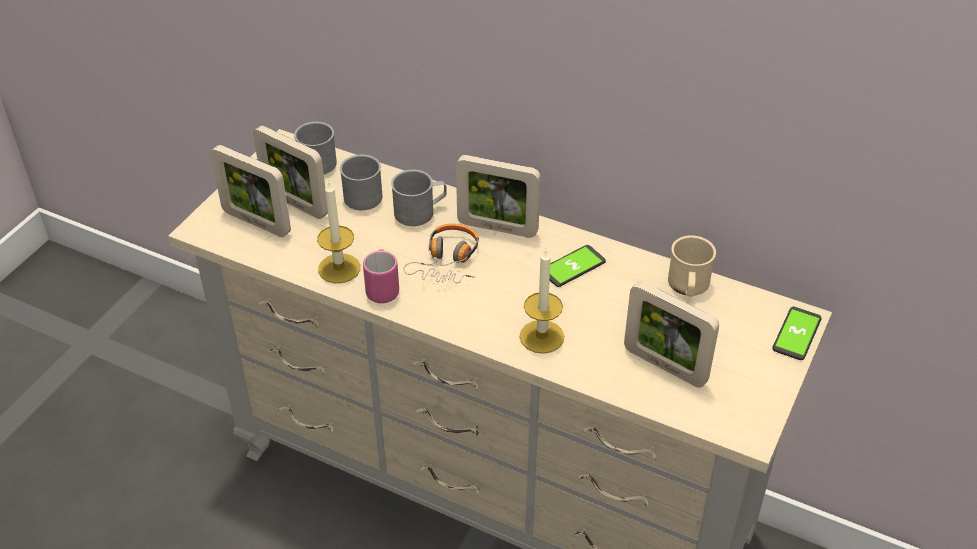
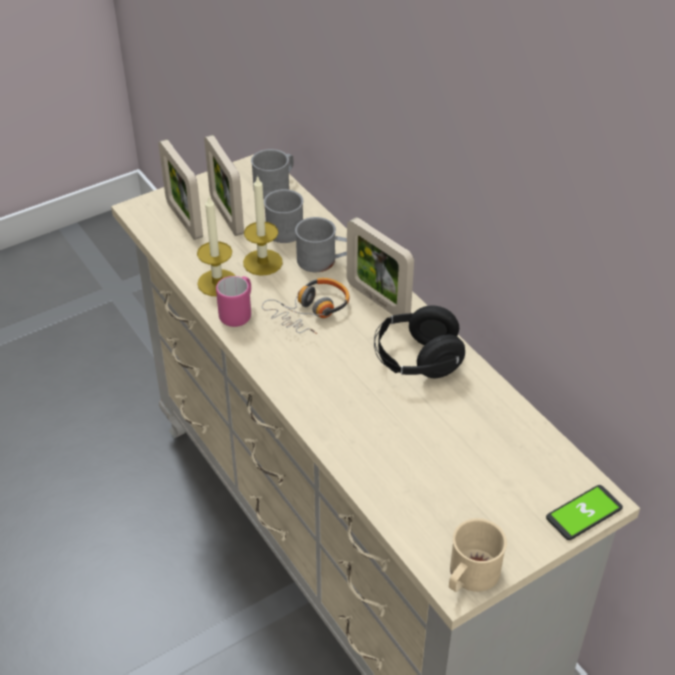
camera: 30 degrees right, 0 degrees up
(541, 336) = (338, 410): candle -> candle (262, 262)
(573, 267) = (417, 360): phone -> black headphones
(665, 366) = (428, 485): picture frame -> none
(688, 287) = (511, 423): beige mug -> beige mug (470, 576)

